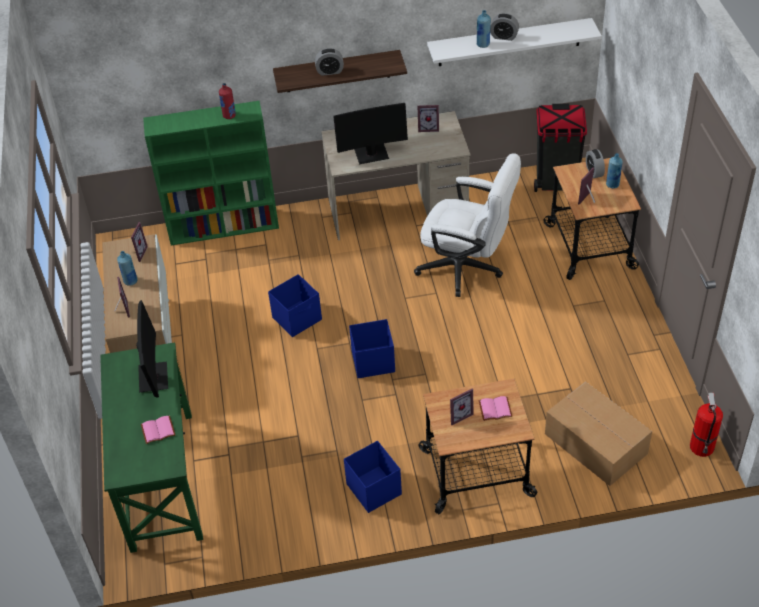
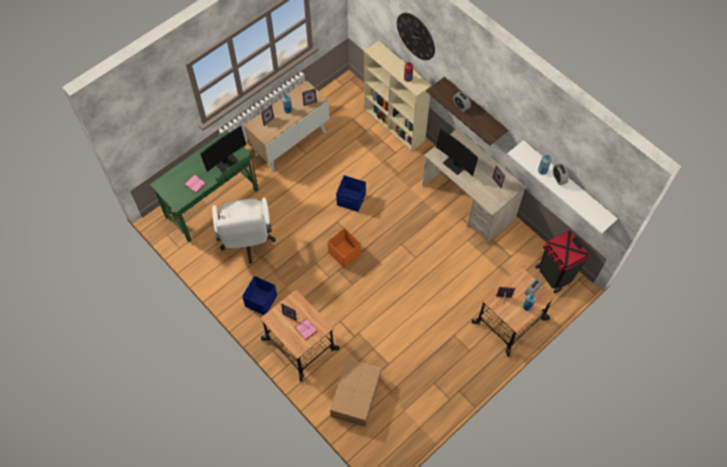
camera: 55 degrees right, 15 degrees up
(205, 47) = (416, 36): none -> wall clock
(225, 227) = (395, 125): green bookcase -> beige bookcase
(372, 362) = (344, 253): blue storage box -> orange storage box
(467, 268) = (445, 263): white office chair -> white office chair (247, 243)
(702, 448) = (387, 454): fire extinguisher -> none

